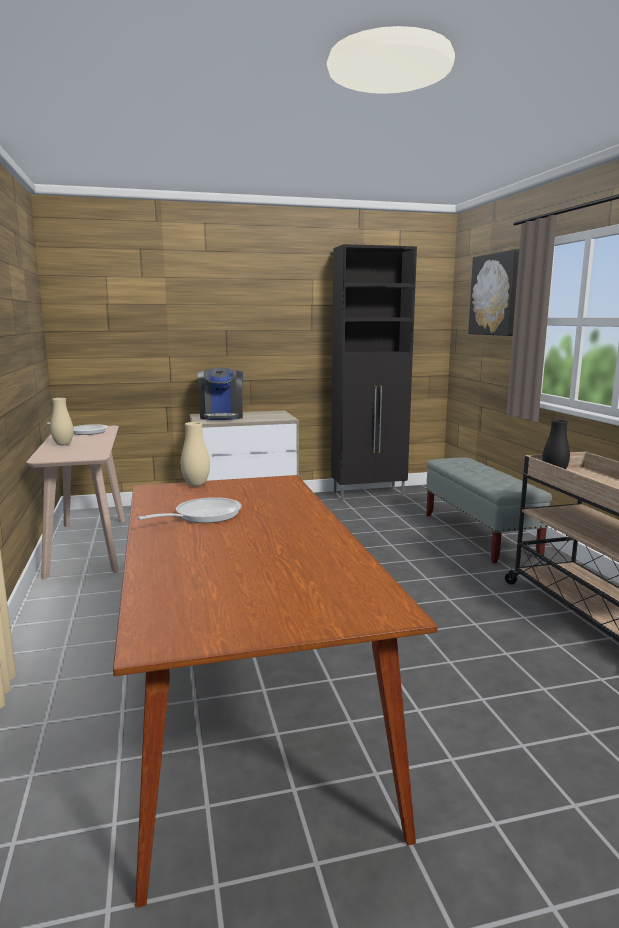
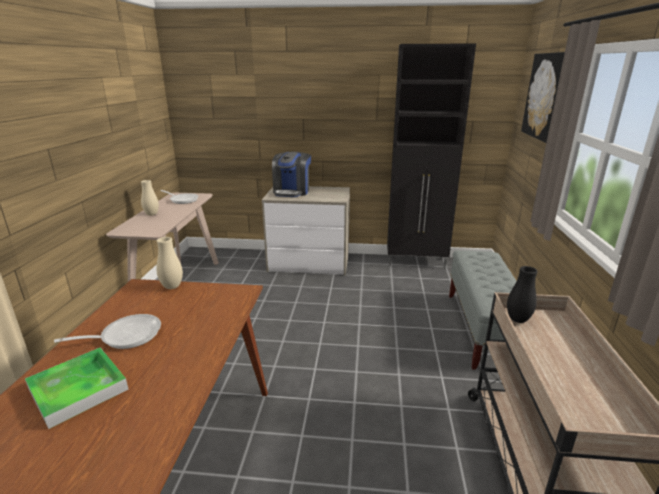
camera: 20 degrees right, 10 degrees up
(212, 548) = (78, 389): none -> tray

